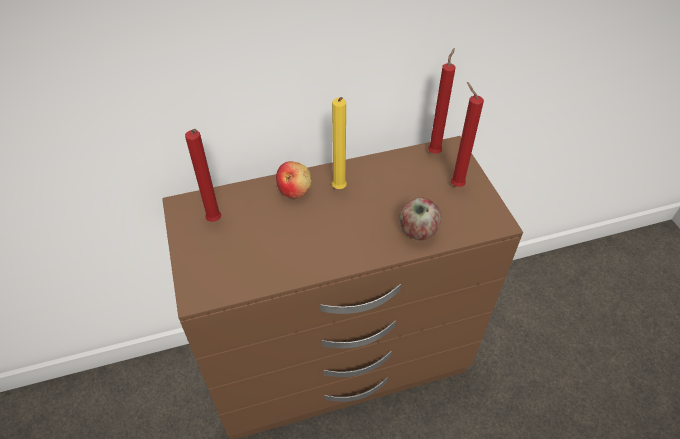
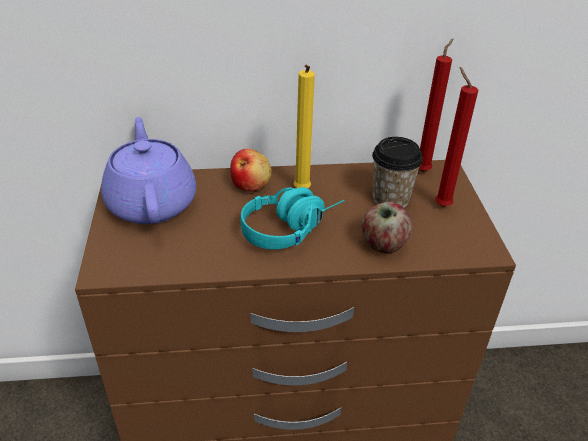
camera: 10 degrees right, 10 degrees down
(215, 222) = (152, 202): red candle -> purple teapot
(340, 226) = (292, 227): none -> turquoise headphones
(414, 185) = (390, 199): none -> cup

